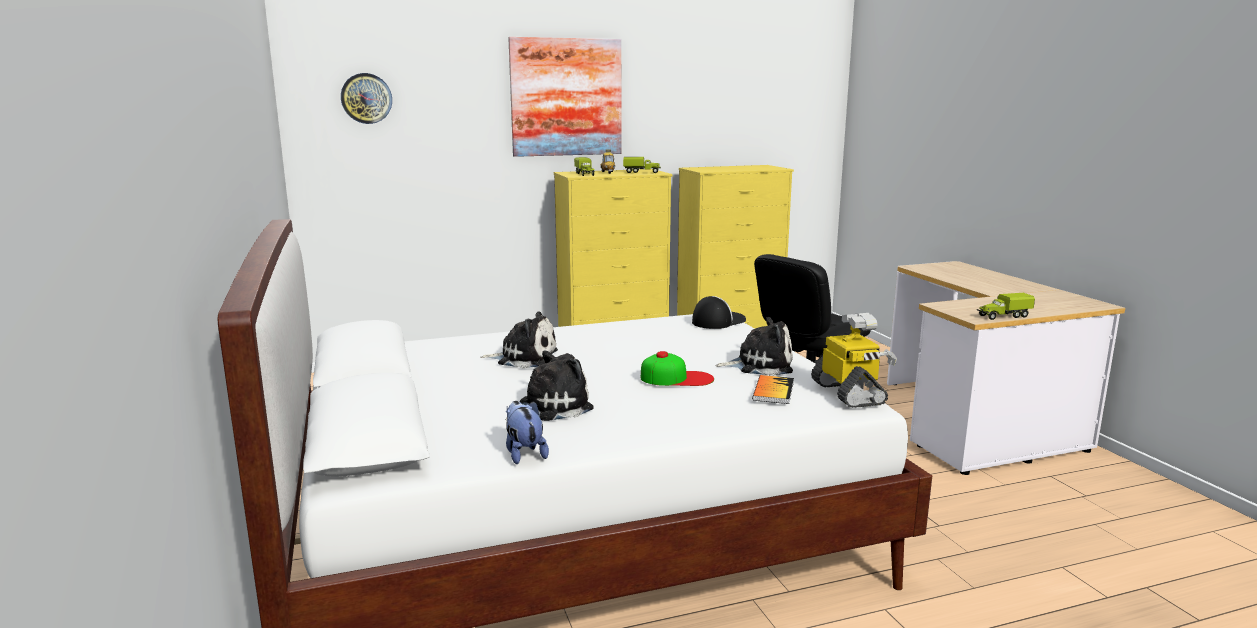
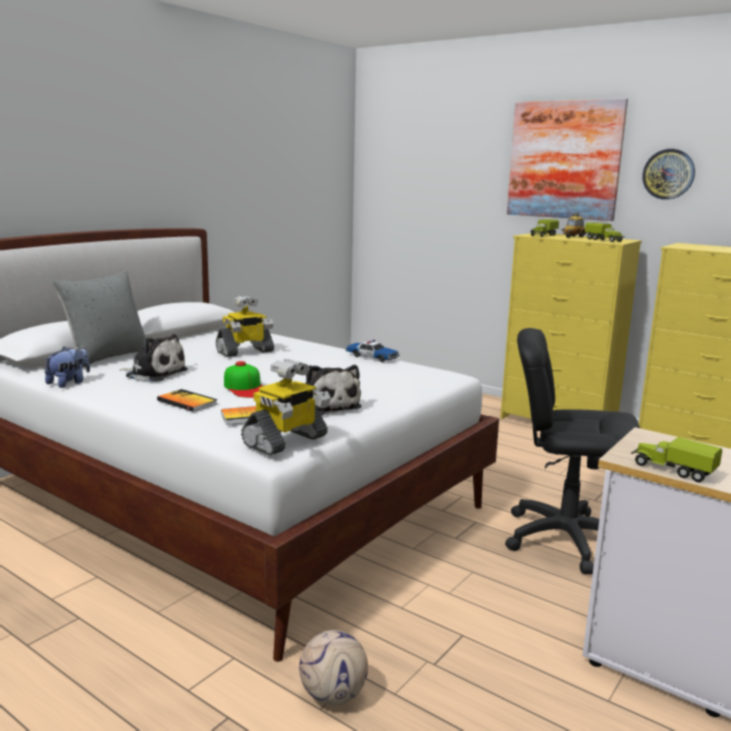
camera: 55 degrees right, 0 degrees up
(366, 98) = (406, 158): wall clock -> wall clock (668, 174)
(428, 419) = (107, 357): none -> grey pillow
(524, 358) = (245, 352): plush toy -> toy robot
(624, 323) = (372, 357): none -> toy car
(690, 408) = (187, 402): none -> book
(718, 321) = (429, 377): cap -> none
(960, 577) = (333, 696): none -> football

